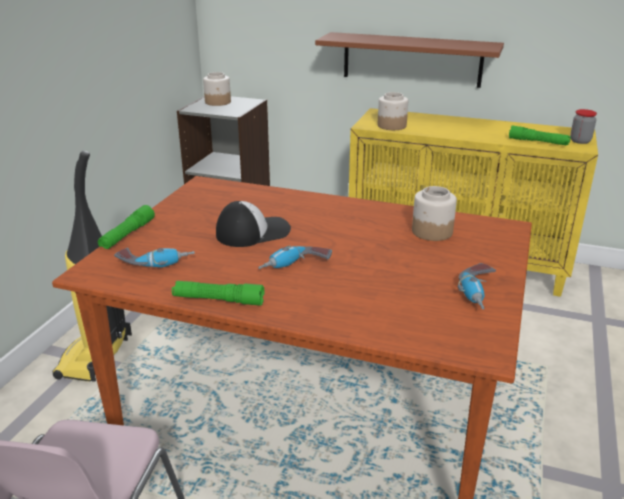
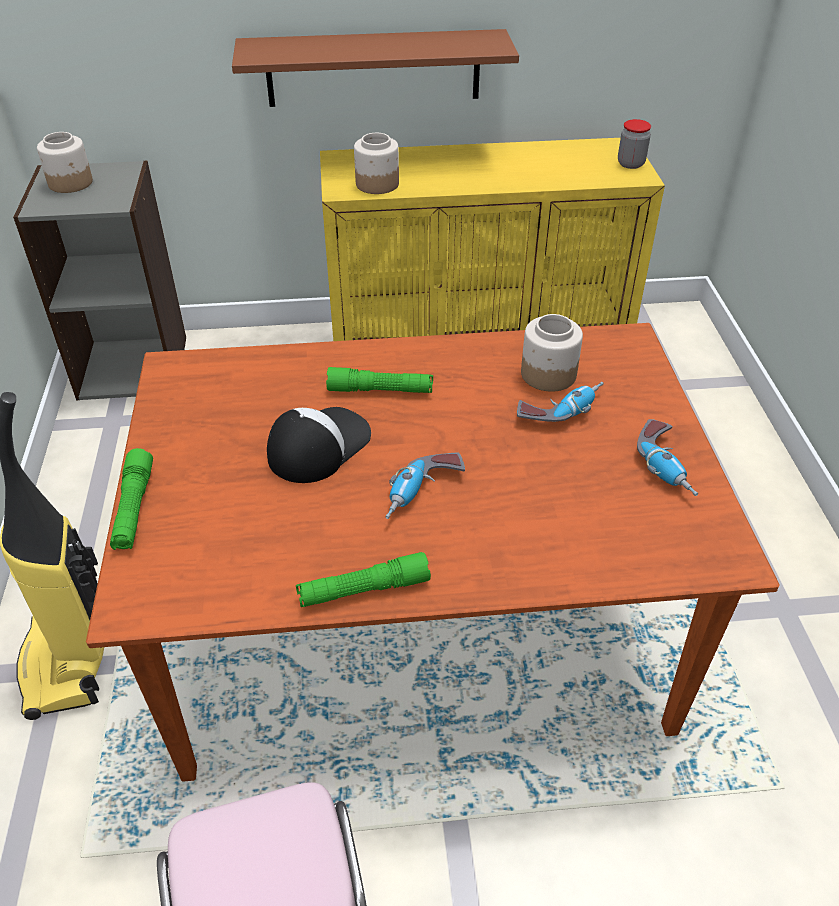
camera: 25 degrees left, 15 degrees up
(155, 263) = (222, 551): power drill -> power drill (560, 410)
(538, 142) = (584, 177): green flashlight -> green flashlight (380, 390)

